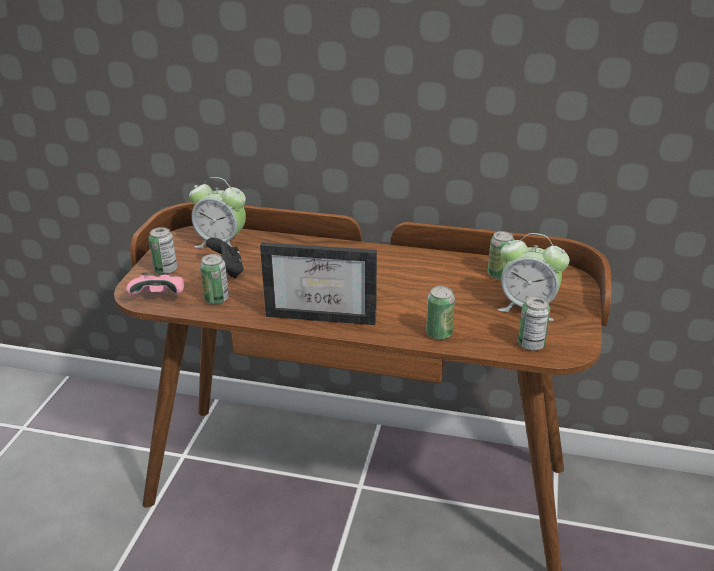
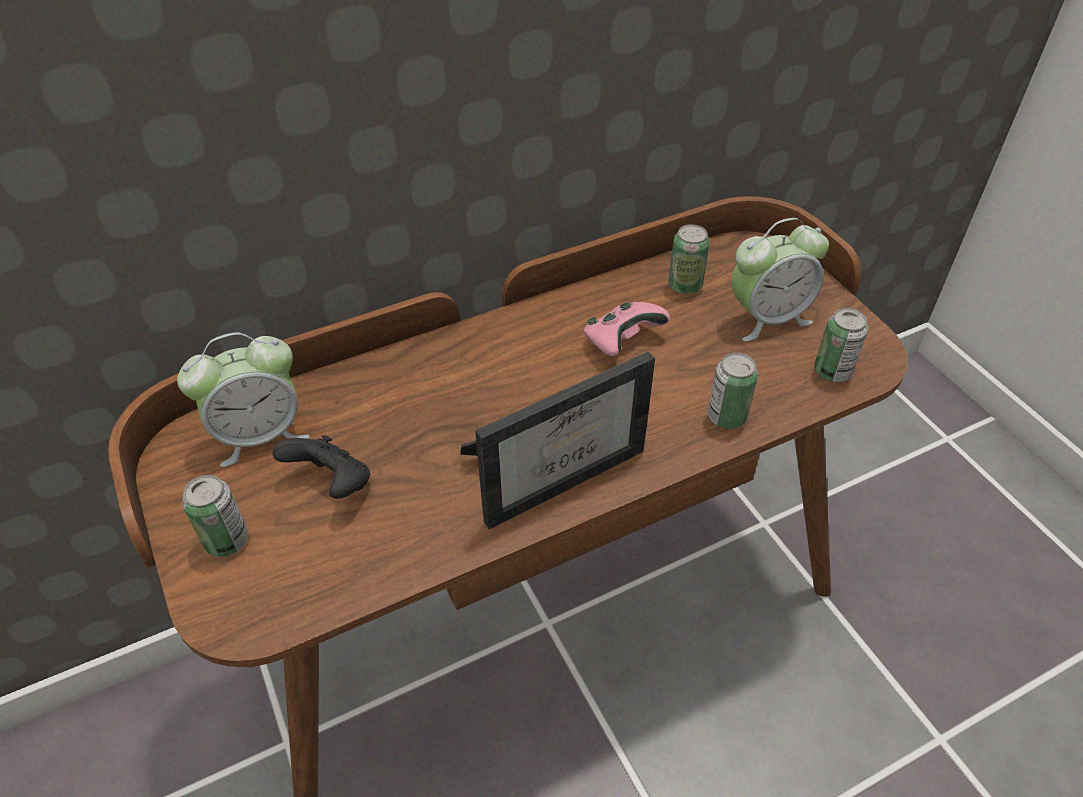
camera: 40 degrees left, 15 degrees up
(160, 297) = (281, 599): pink game controller -> pink game controller (621, 342)
(216, 299) = (378, 544): can -> none

